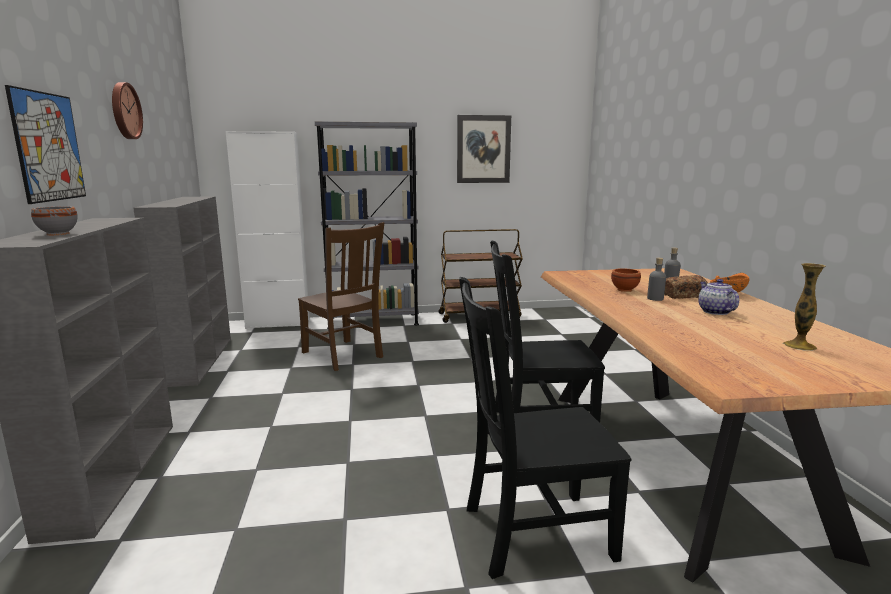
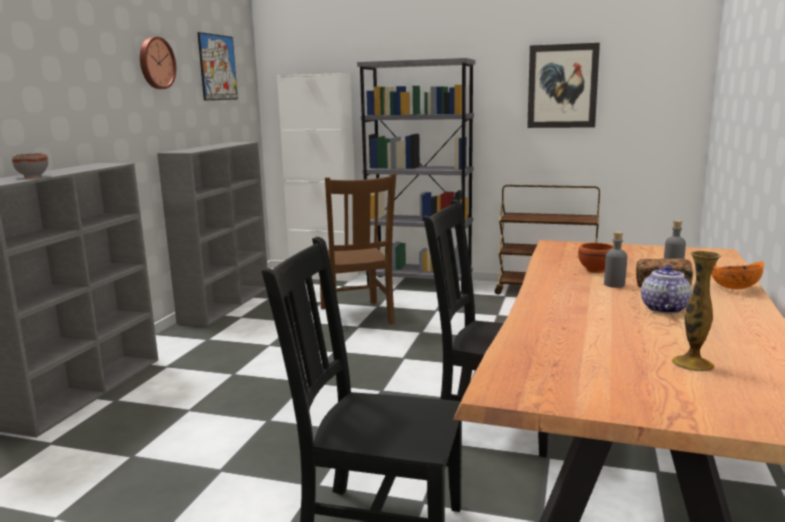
camera: 25 degrees right, 0 degrees up
(48, 147) = (56, 101): picture -> picture (218, 67)

